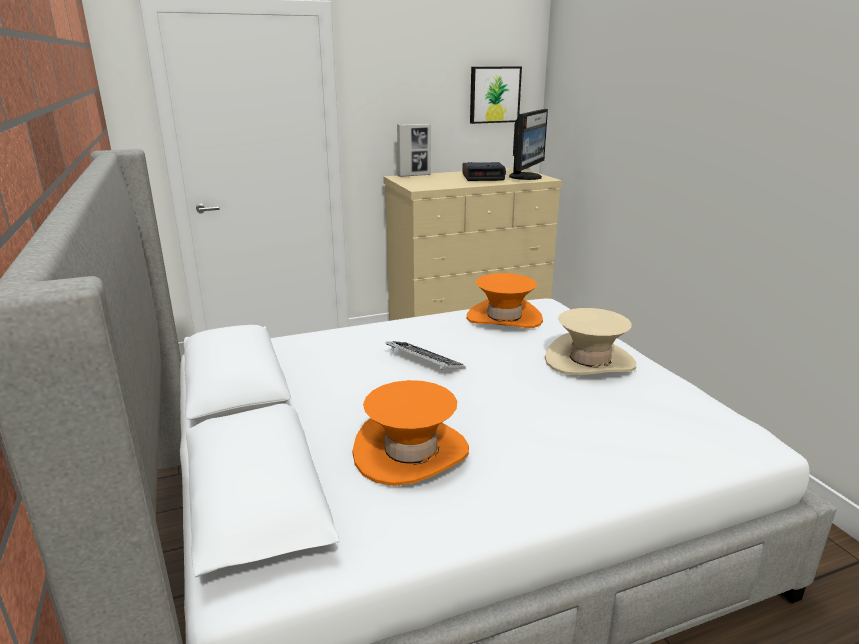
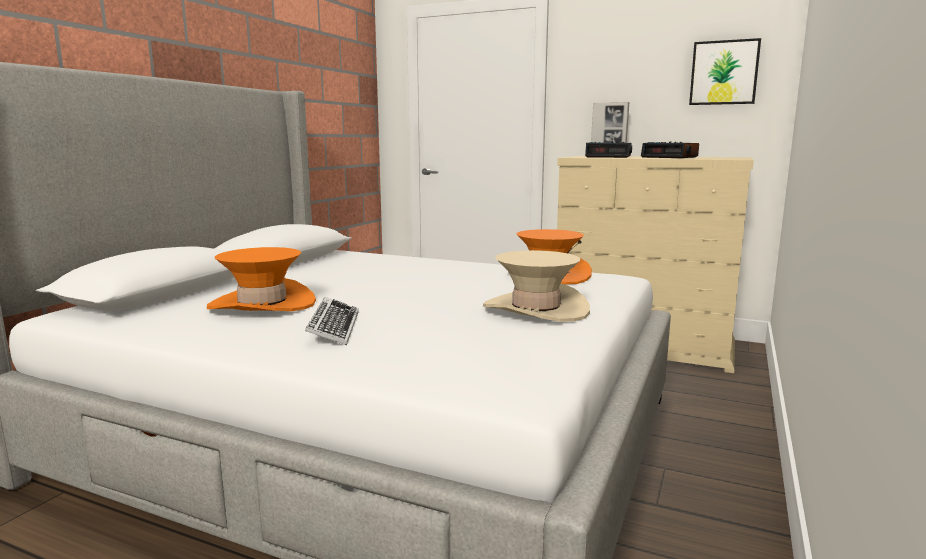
camera: 45 degrees right, 10 degrees down
(424, 361) = (409, 278): keyboard -> keyboard (333, 327)
(437, 182) = (609, 157): none -> alarm clock
(526, 177) = (720, 158): monitor -> none

